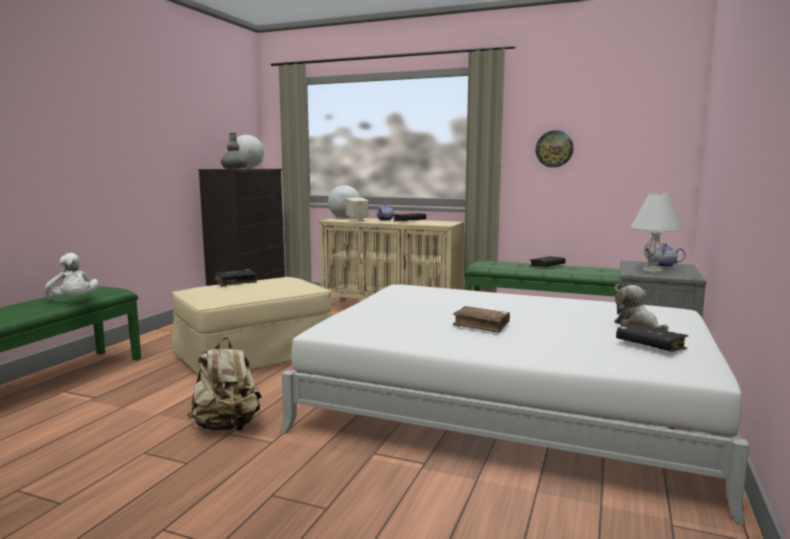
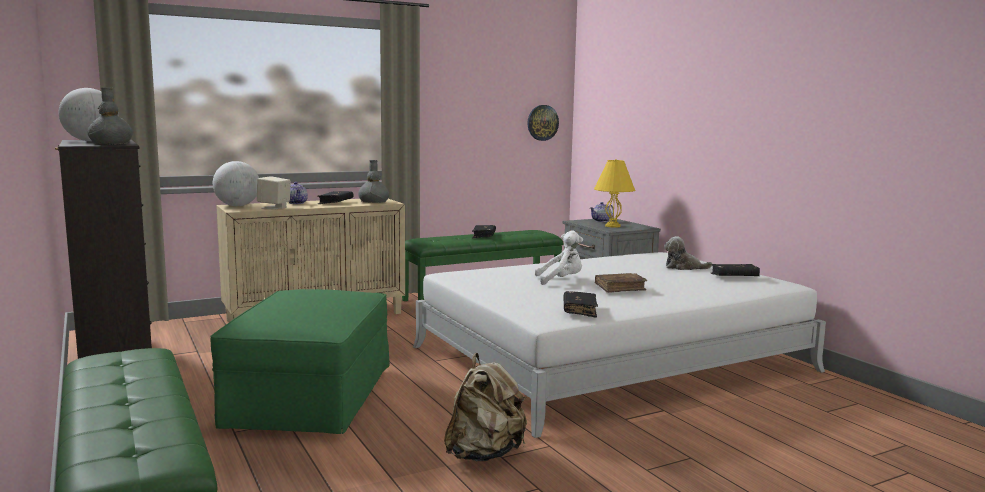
camera: 50 degrees left, 0 degrees up
(73, 301) = (162, 376): white plush toy -> white plush toy (561, 280)
(235, 282) = (282, 305): black book -> black book (579, 310)
(254, 355) = (309, 398): beige ottoman -> green ottoman
(434, 223) = (373, 202): none -> grey vase
(554, 149) = (461, 115): wall clock -> wall clock (542, 122)
(652, 271) = (612, 226): white table lamp -> yellow table lamp

